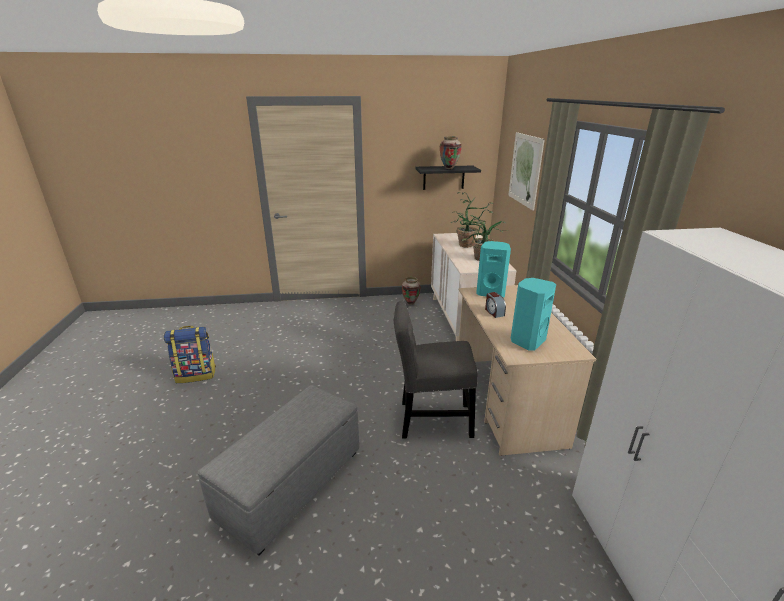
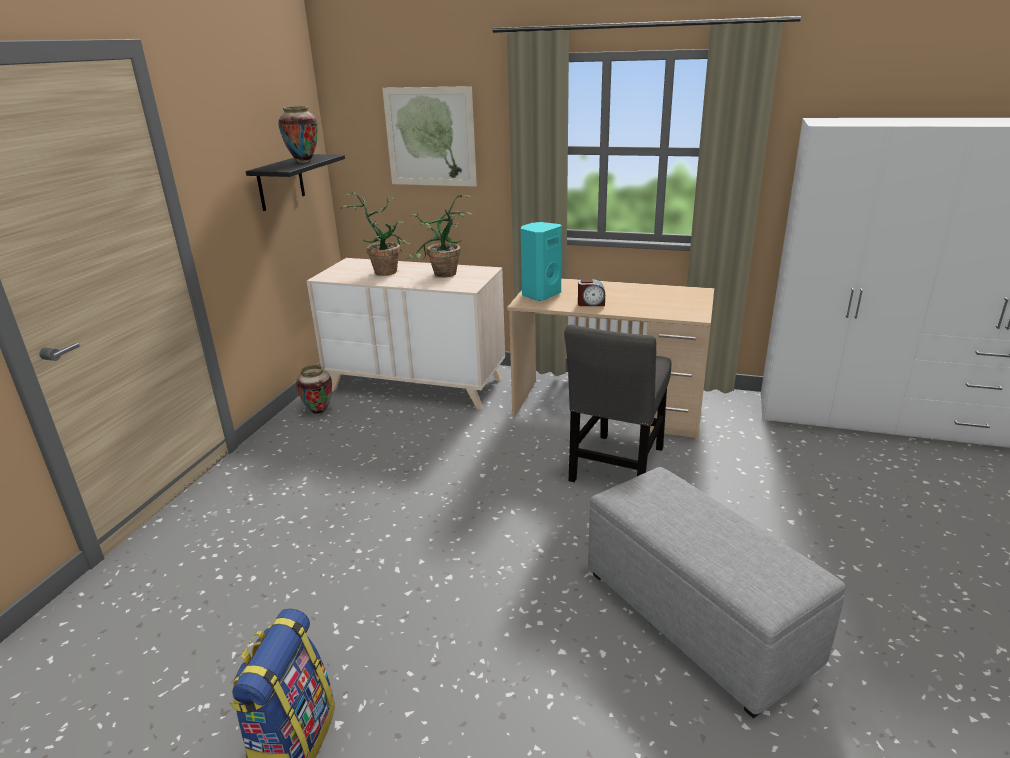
camera: 65 degrees left, 0 degrees up
(526, 341) = (667, 304): turquoise speaker -> none

